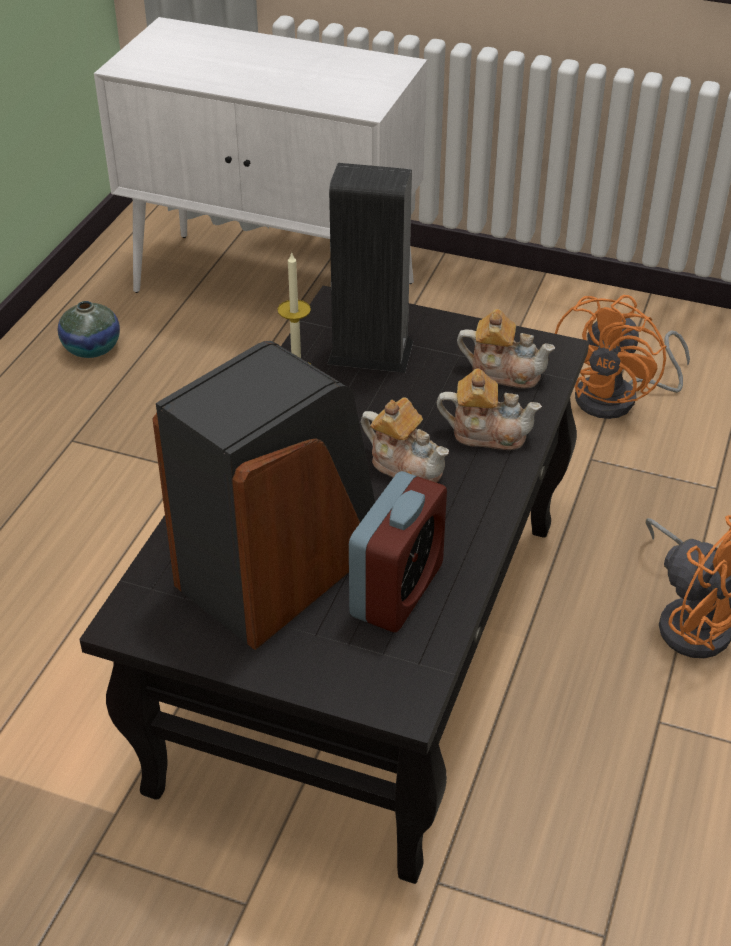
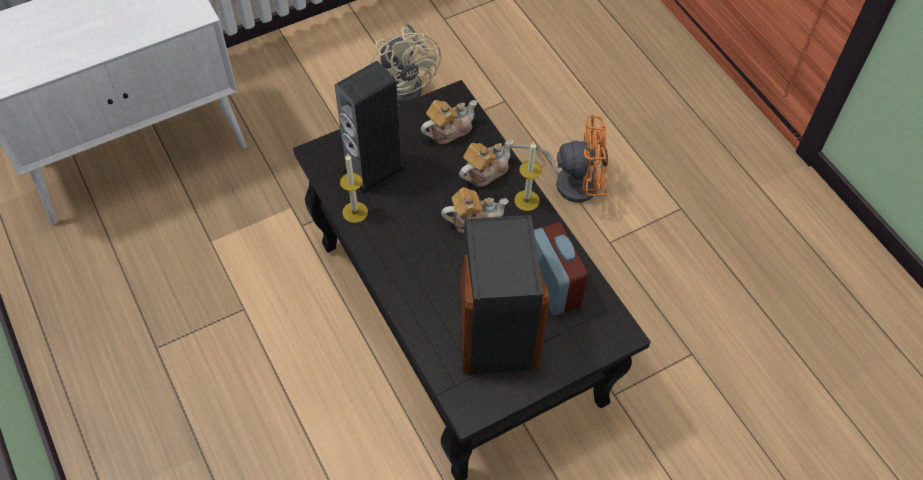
camera: 50 degrees left, 15 degrees up
(92, 348) = (82, 282): vase -> none
(493, 491) = (526, 200): none -> candle
(618, 399) = (407, 84): orange fan -> beige fan

